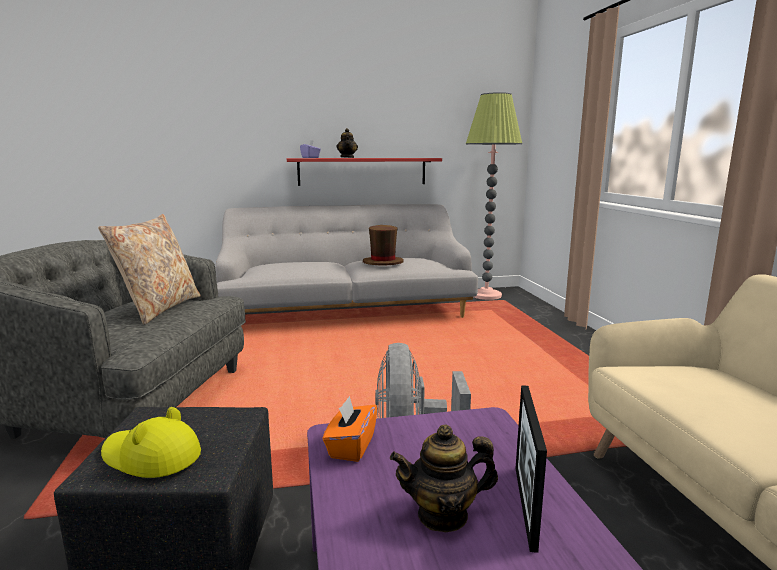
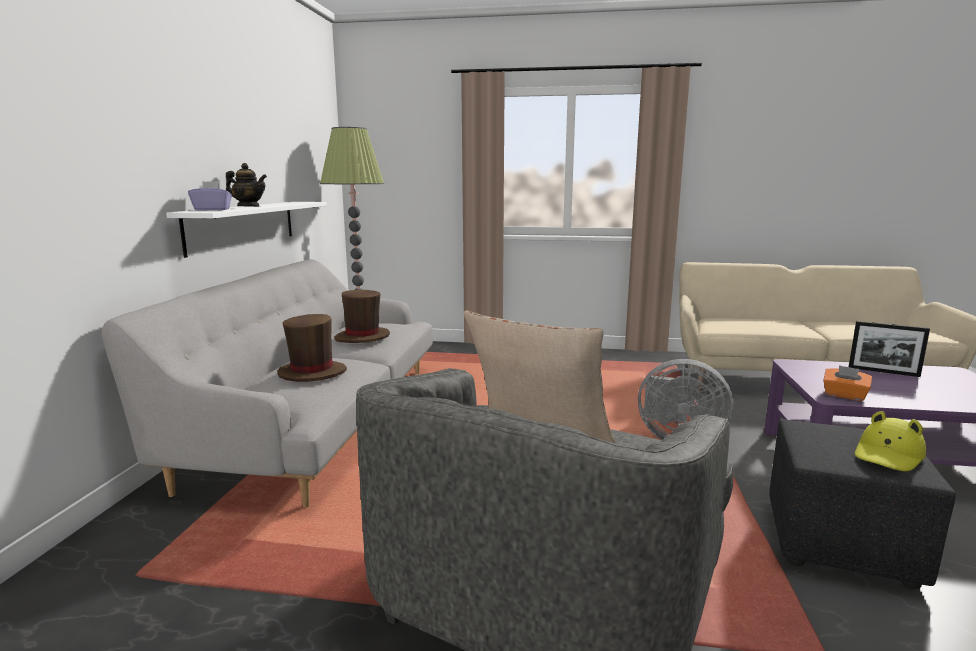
camera: 70 degrees left, 0 degrees up
(295, 266) = (312, 373): none -> brown hat
(362, 171) = (243, 225): red shelf -> white shelf
(443, 515) = (904, 386): teapot -> none

